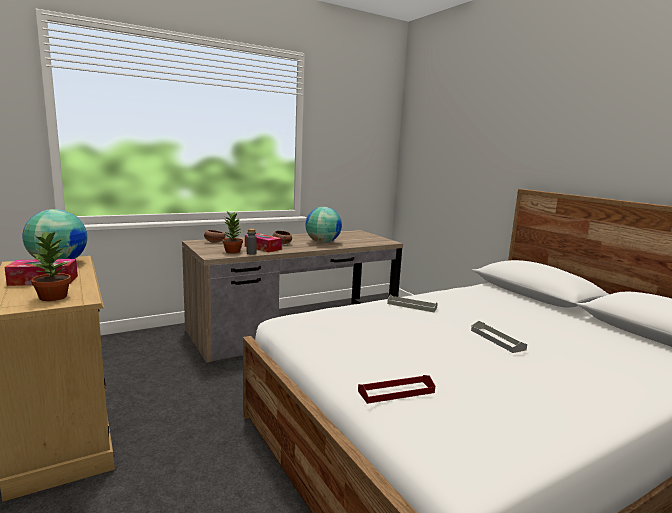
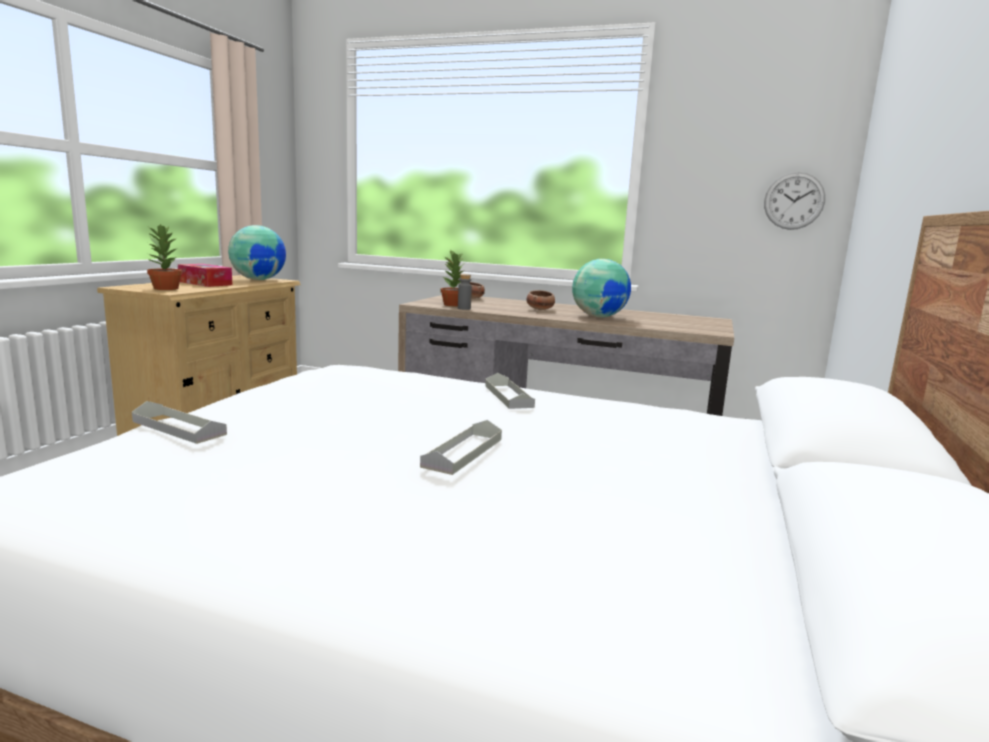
camera: 50 degrees right, 0 degrees up
(263, 248) = (499, 308): tissue box -> none
(375, 163) = (794, 201): none -> wall clock
(396, 392) = (178, 428): red tray -> grey tray

